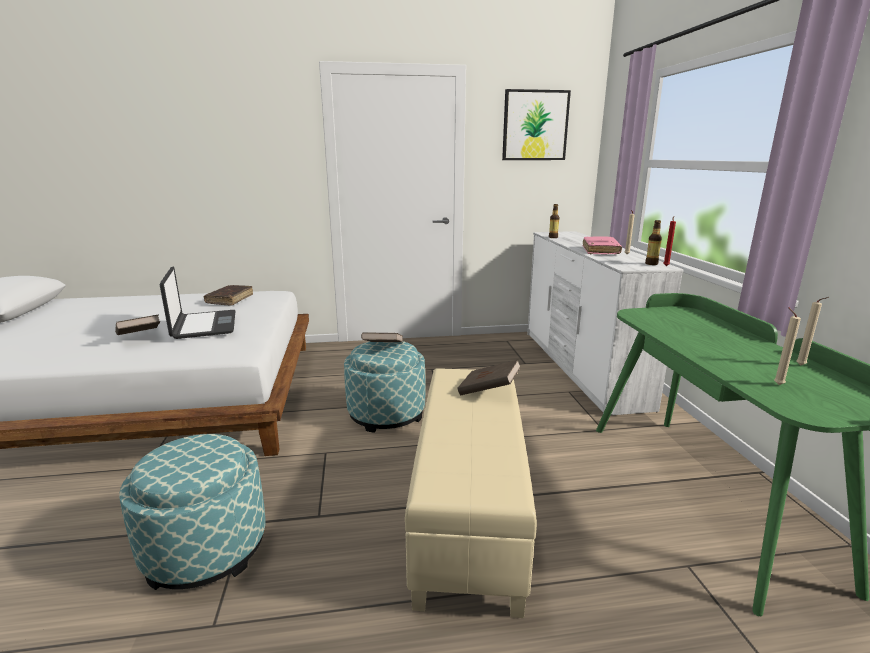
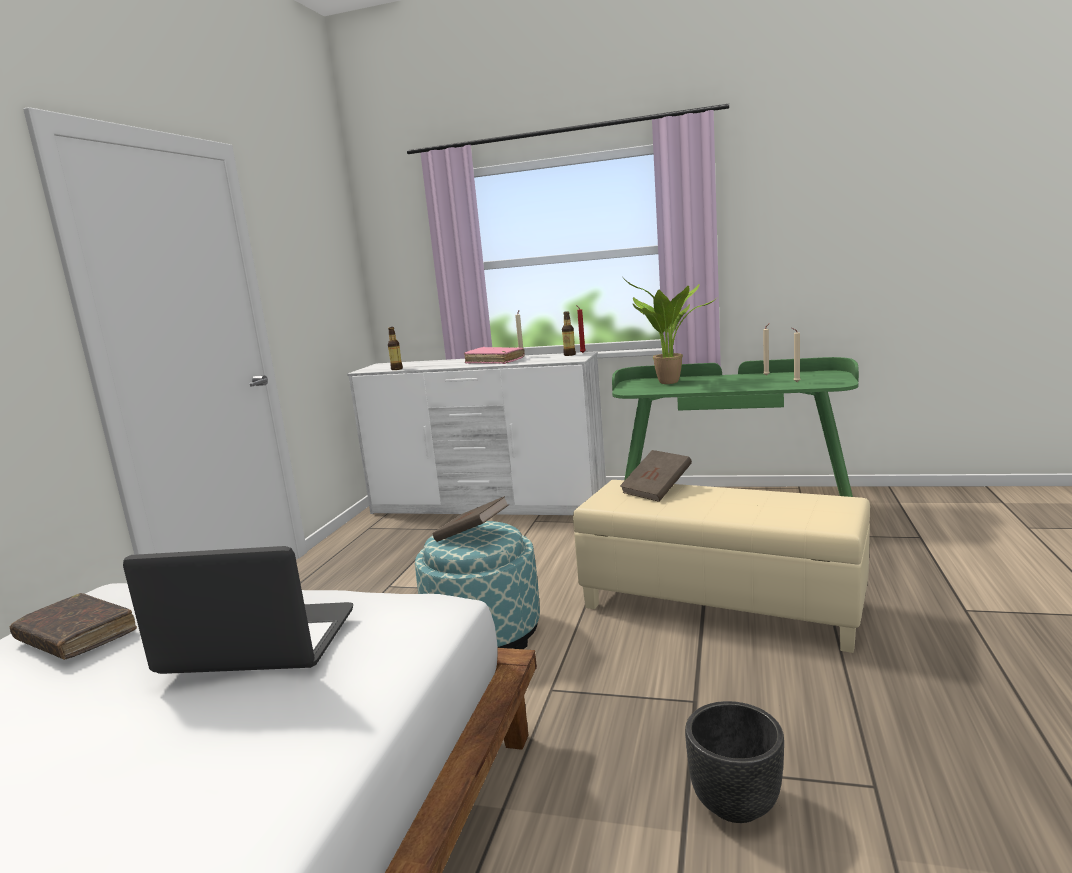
camera: 65 degrees left, 5 degrees down
(139, 337) = (225, 723): brown book -> none
(205, 548) = (734, 804): ottoman -> black planter
(535, 125) = (310, 233): picture -> none
(690, 324) = (668, 383): none -> potted plant

